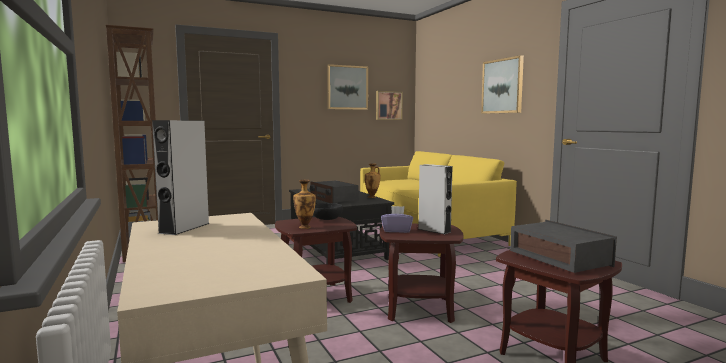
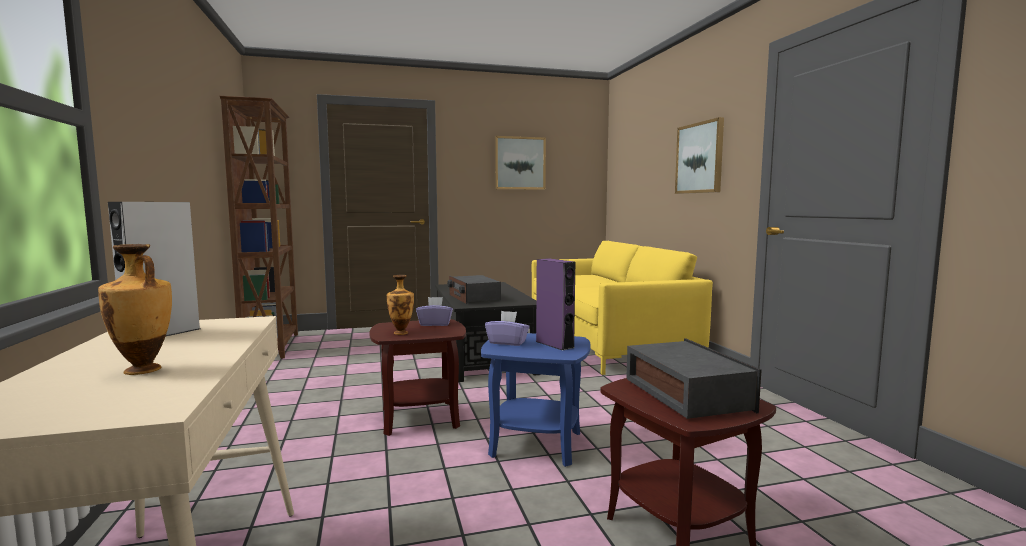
camera: 10 degrees right, 0 degrees up
(325, 219) = (435, 324): black bowl -> purple tissue box
(372, 197) = (522, 297): vase -> vase (143, 370)
(388, 105) = (572, 184): picture -> none
(419, 309) = (535, 444): brown side table -> blue side table
(434, 230) = (554, 344): grey speaker -> purple speaker

